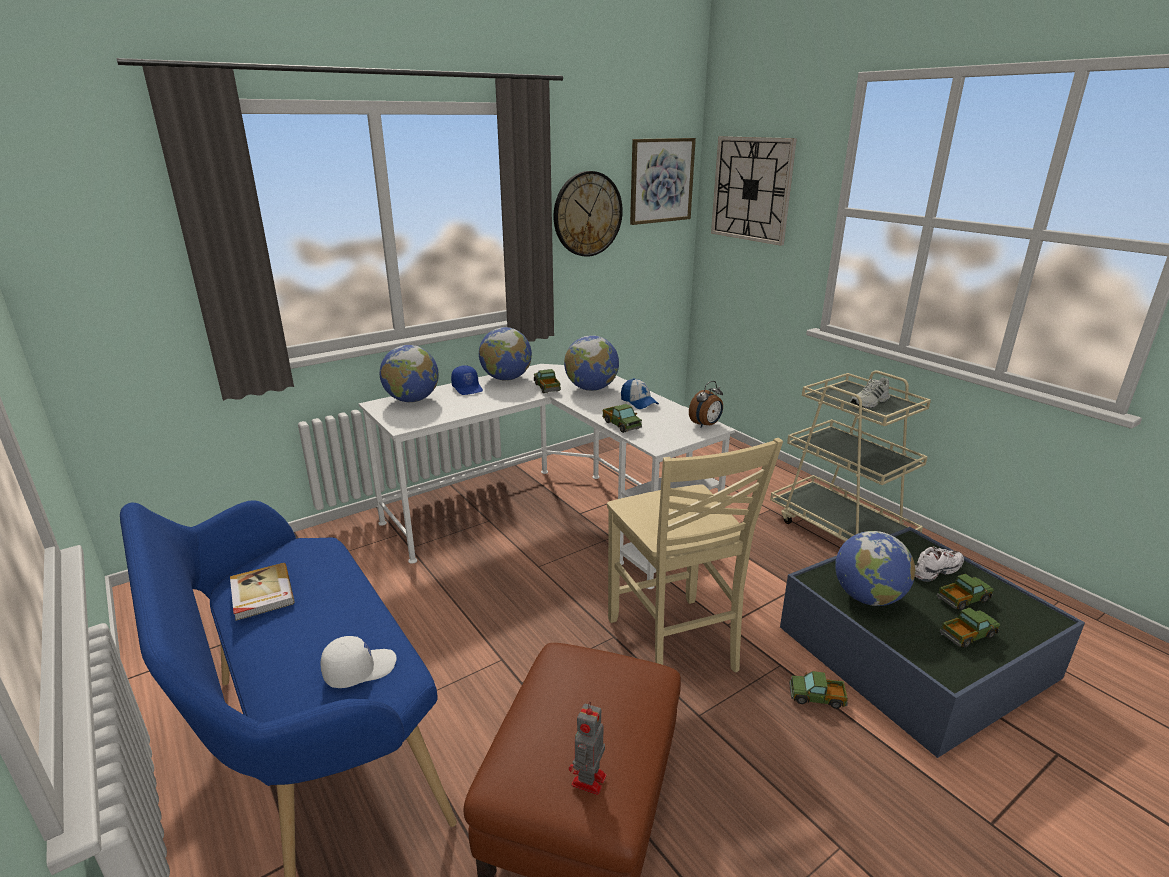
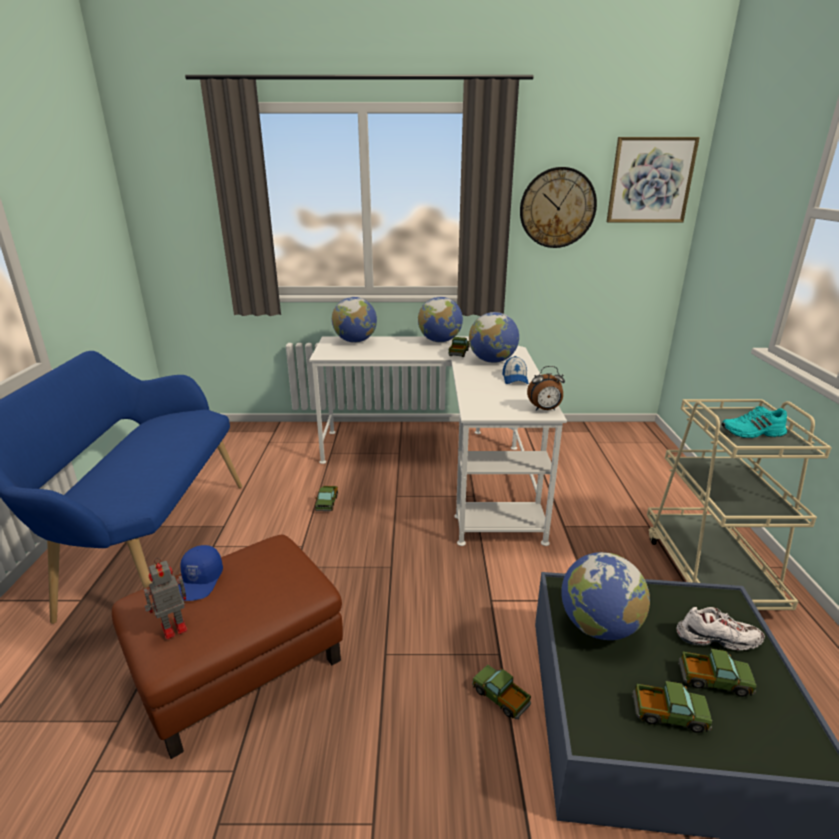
camera: 35 degrees right, 0 degrees up
(261, 594) = (147, 432): book -> none
(359, 669) = (126, 490): white cap -> none
(468, 388) = (402, 342): blue cap -> blue cap (200, 581)
(621, 425) = (471, 391): toy truck -> toy truck (327, 503)
(673, 645) = (427, 594): beige chair -> none
(751, 189) = (739, 190): wall clock -> none
(870, 402) = (753, 433): white shoe -> turquoise shoe

